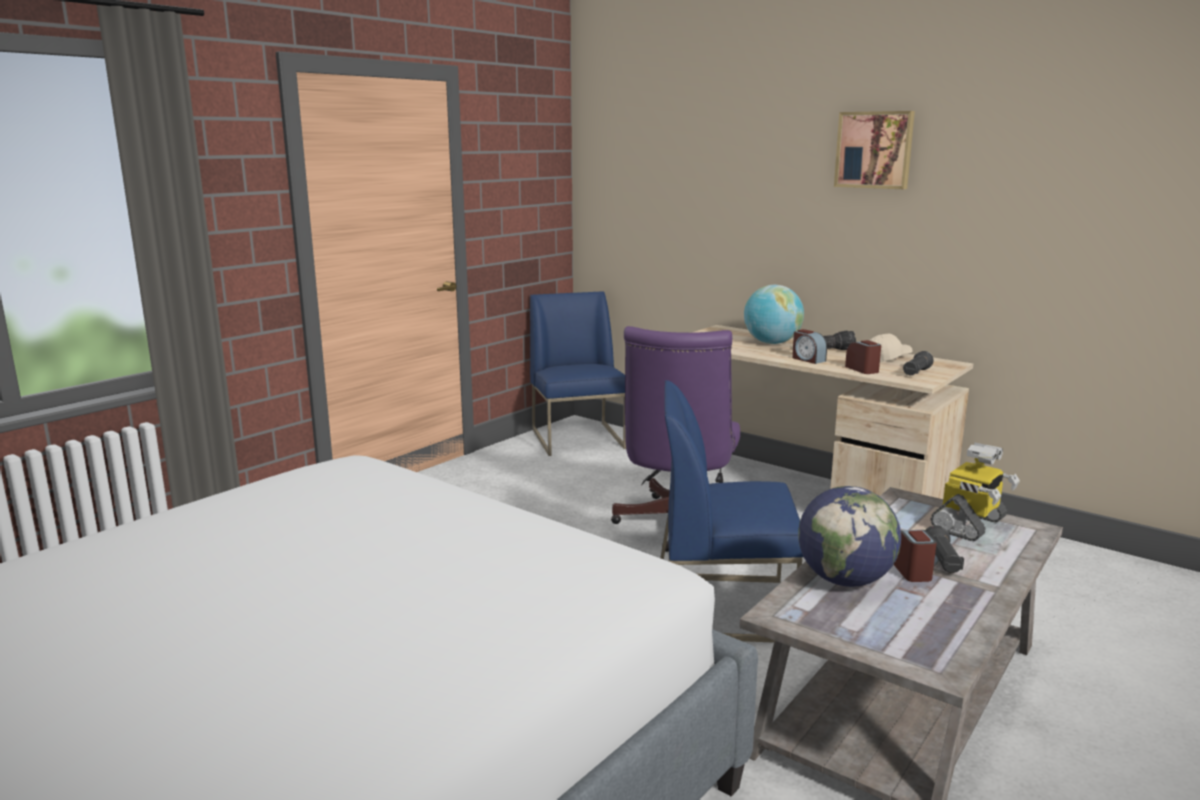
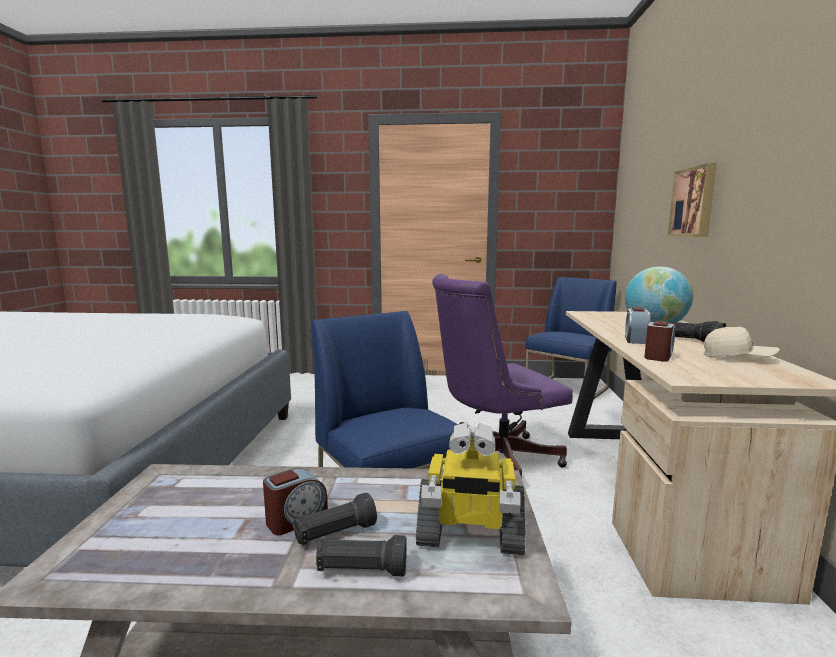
camera: 55 degrees right, 5 degrees down
(845, 580) = (248, 489): globe -> none
(874, 150) = (787, 102): picture -> picture (694, 202)
(916, 373) = (713, 373): black flashlight -> black flashlight (361, 570)

